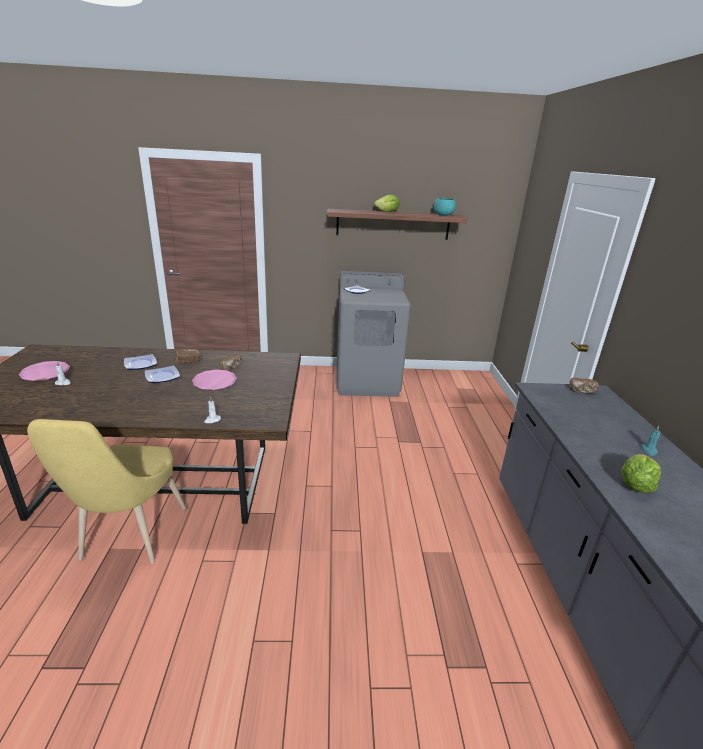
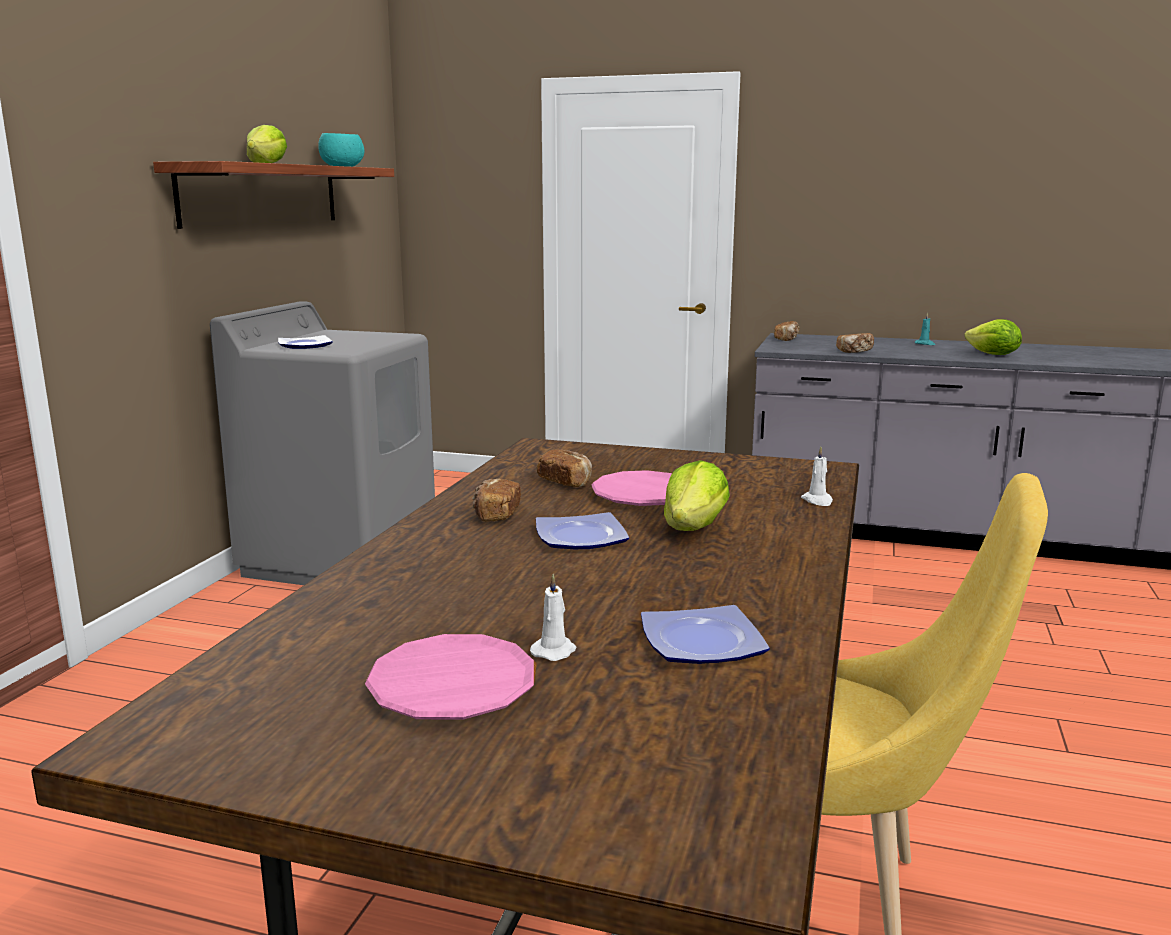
camera: 70 degrees left, 10 degrees down
(141, 364) = (477, 560): plate -> plate (703, 641)
(173, 395) = (694, 528): none -> lettuce
(561, 417) = (855, 351): none -> bread

